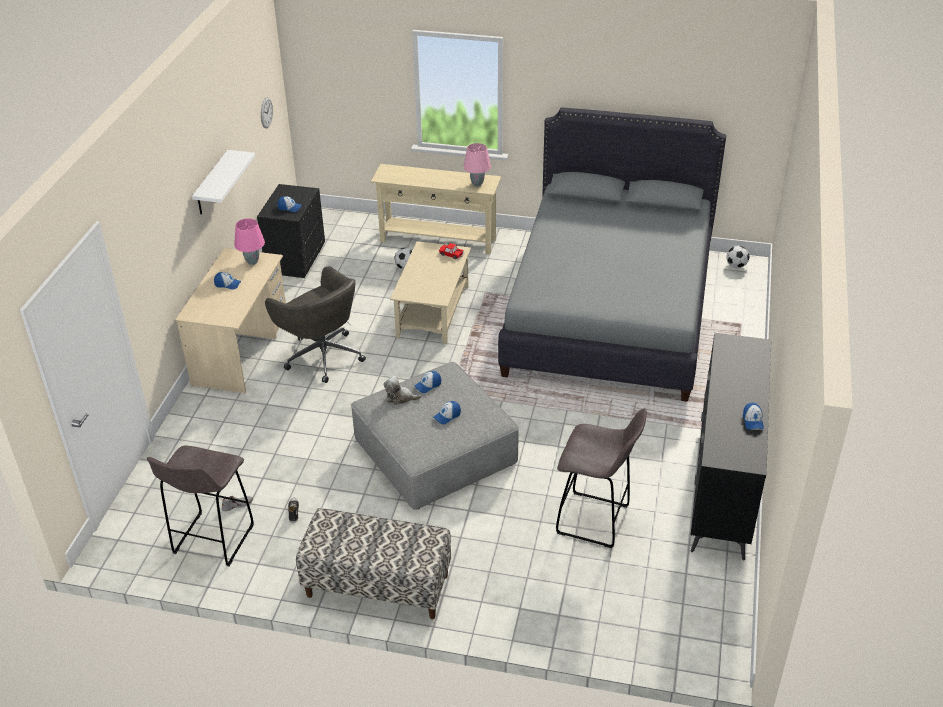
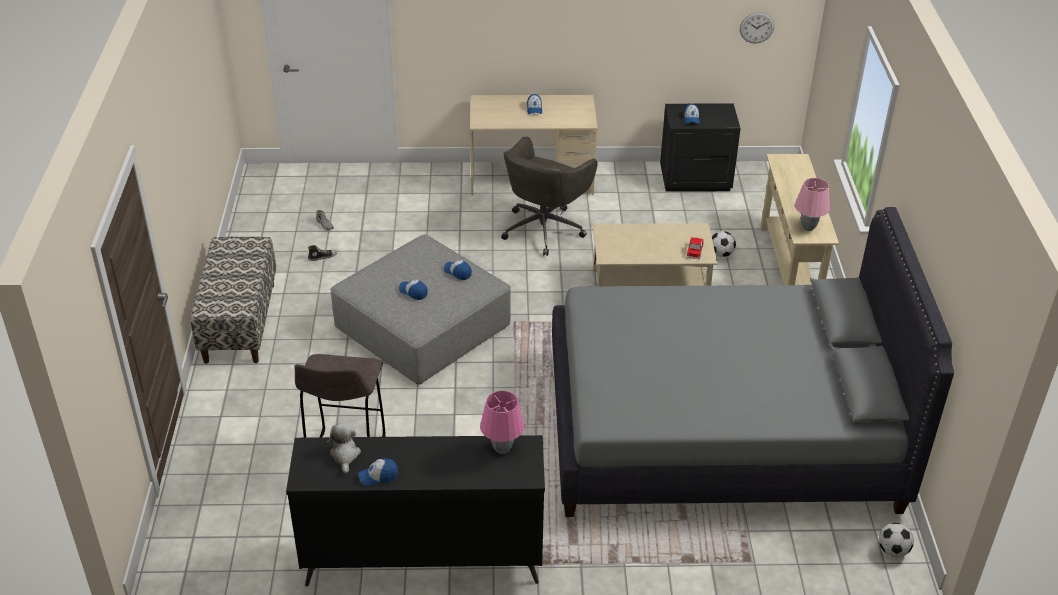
camera: 75 degrees right, 0 degrees up
(212, 184) = (600, 27): white shelf -> none
(212, 541) = (280, 222): grey stool -> none
(252, 262) = (576, 114): pink table lamp -> pink table lamp (501, 449)
(400, 397) = (434, 258): plush toy -> plush toy (345, 455)

